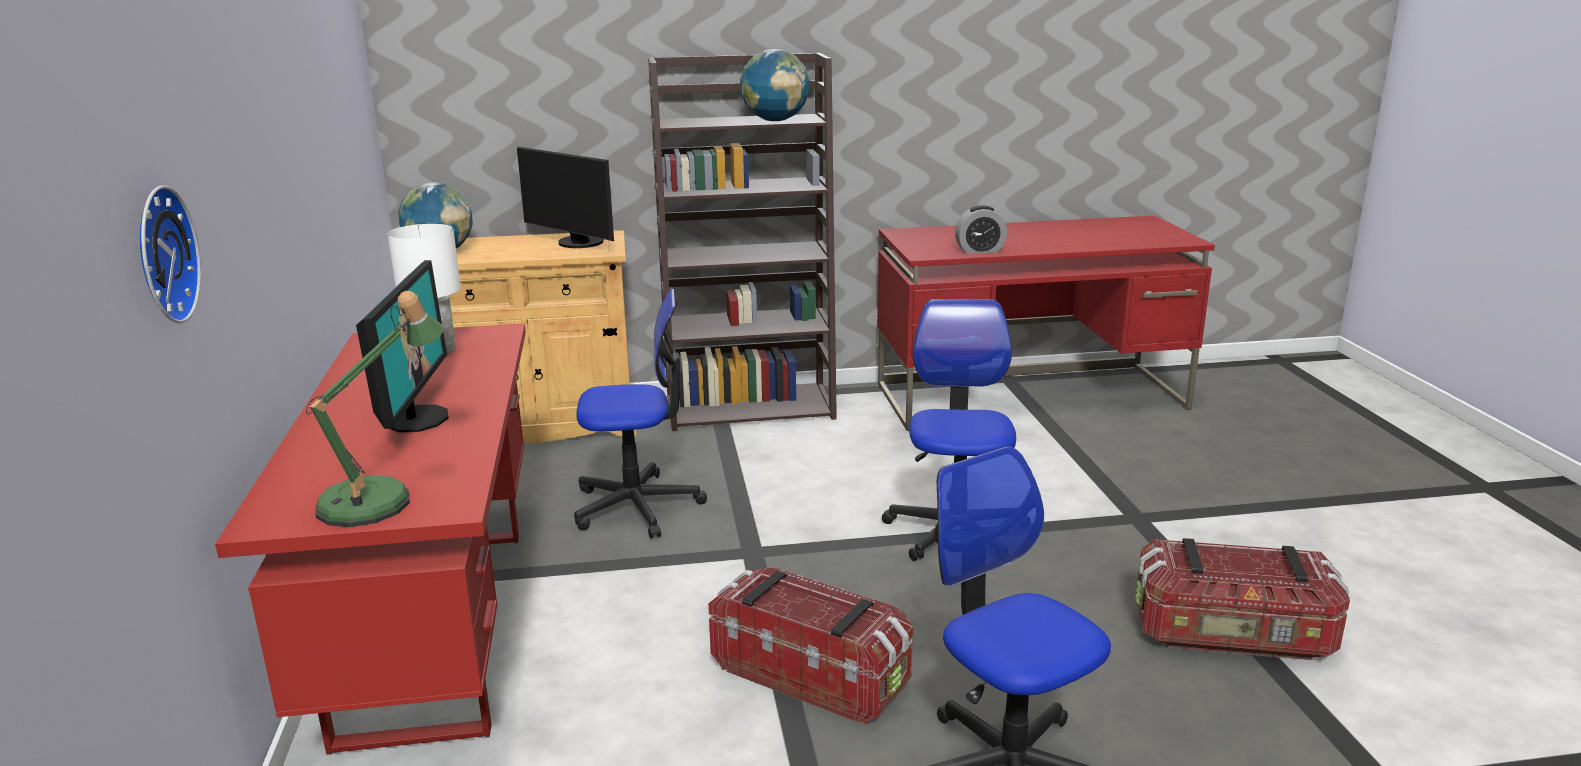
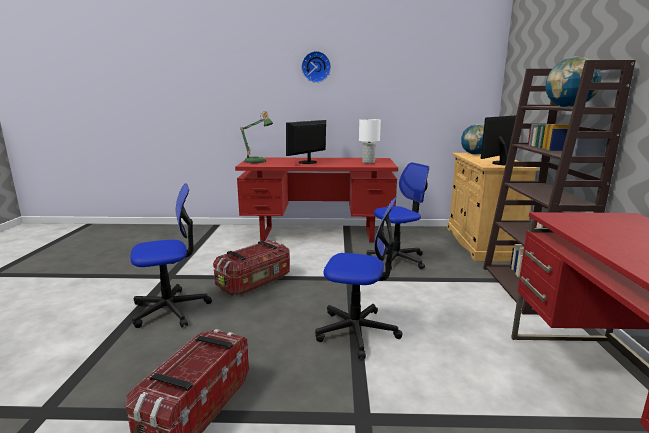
camera: 100 degrees right, 5 degrees down
(159, 255) = (255, 93): wall clock -> wall clock (316, 67)
(416, 419) = (308, 162): monitor -> monitor turned 120 degrees clockwise
(637, 506) = (397, 259): office chair -> office chair turned 120 degrees counterclockwise
(979, 251) = (582, 231): alarm clock -> none

